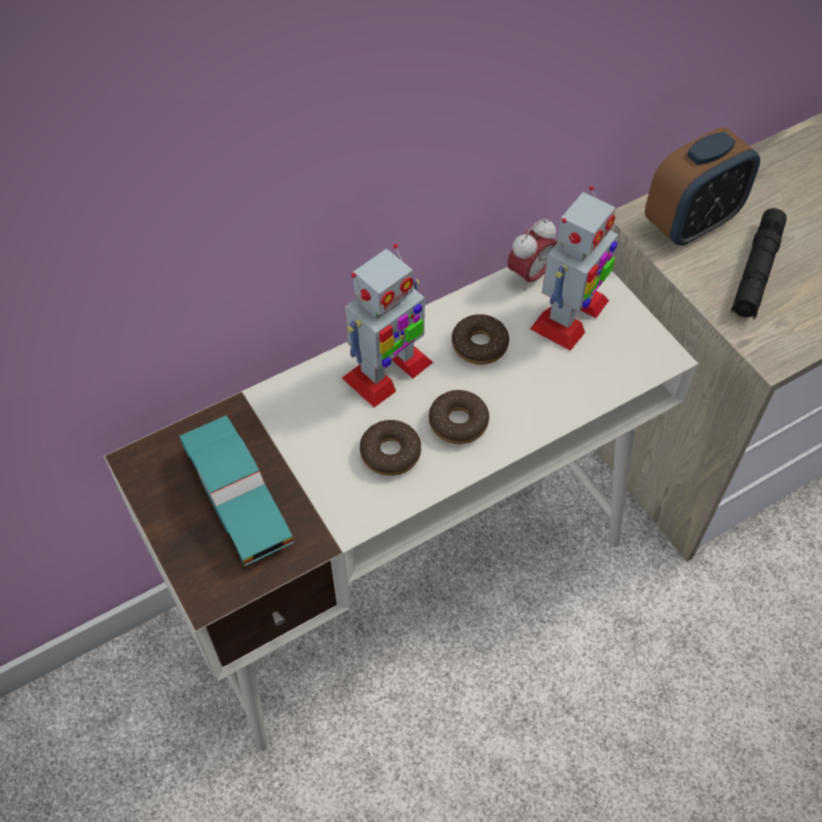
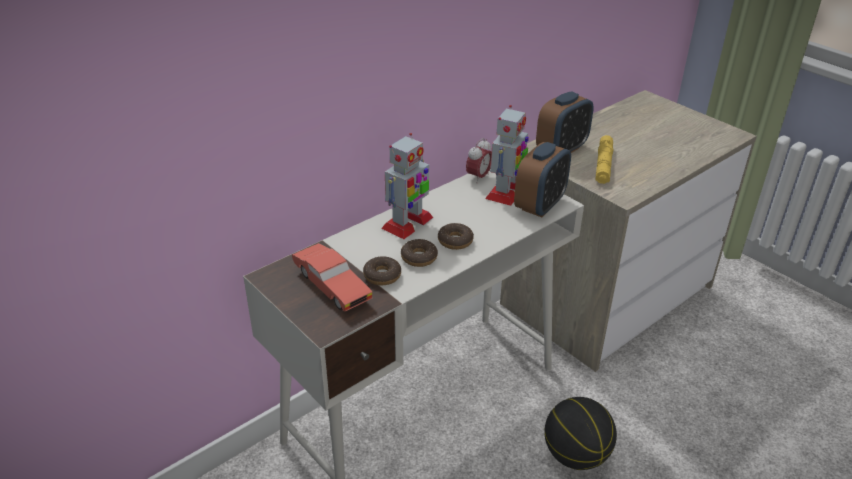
camera: 10 degrees left, 20 degrees down
(237, 498) = (331, 286): turquoise toy car -> red toy car
(479, 345) = (458, 208): donut -> donut (382, 276)
(620, 356) = (540, 205): none -> alarm clock
(621, 708) = (576, 455): none -> basketball
(756, 271) = (603, 165): black flashlight -> yellow flashlight

